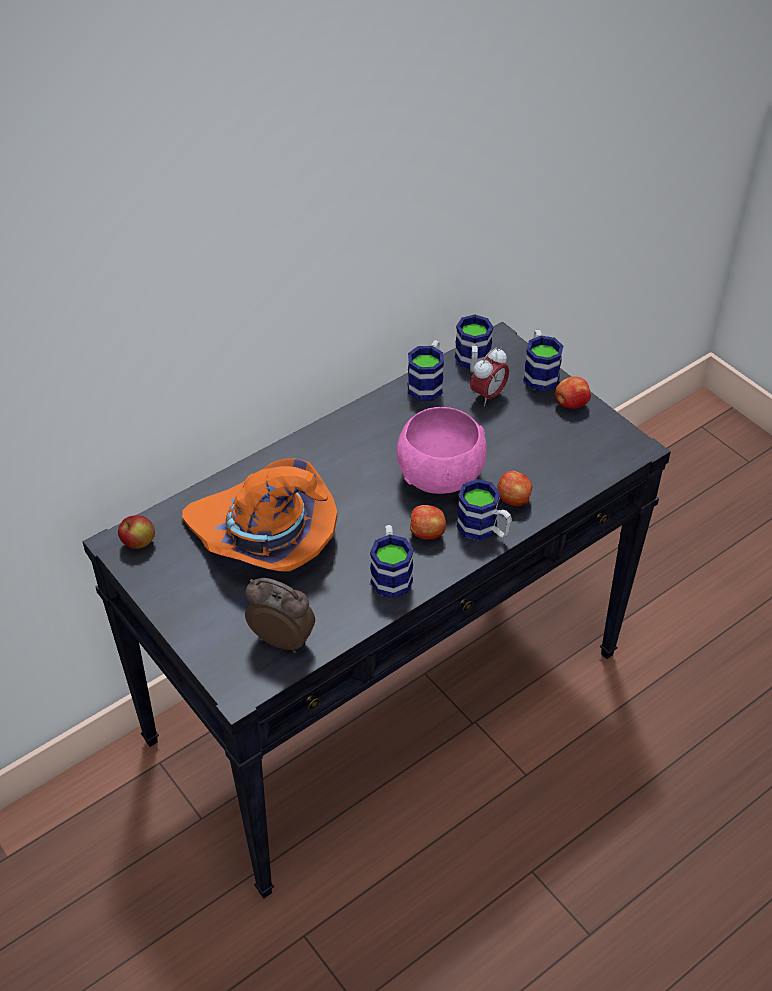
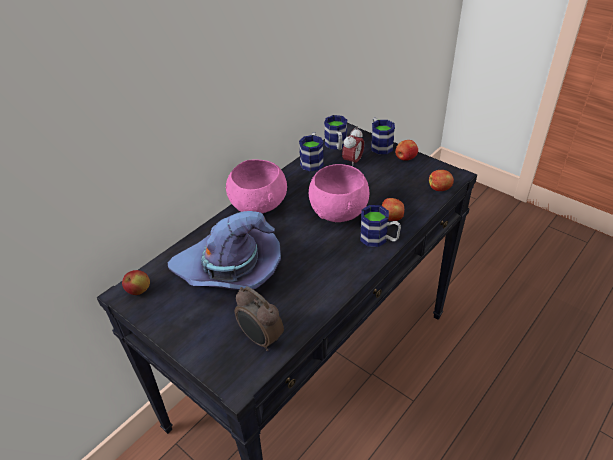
camera: 10 degrees left, 5 degrees down
(265, 536) = (230, 270): orange hat -> purple hat
(282, 639) = (260, 339): alarm clock -> alarm clock turned 150 degrees counterclockwise
(328, 445) = (259, 206): none -> pink bowl
(390, 574) = (325, 279): mug -> none
(427, 533) = (342, 248): apple -> apple (440, 188)

